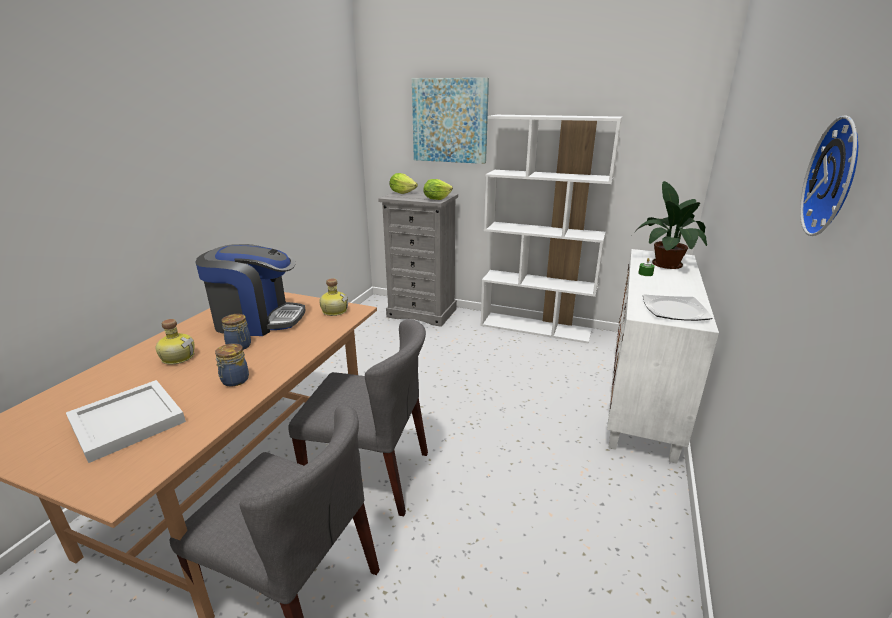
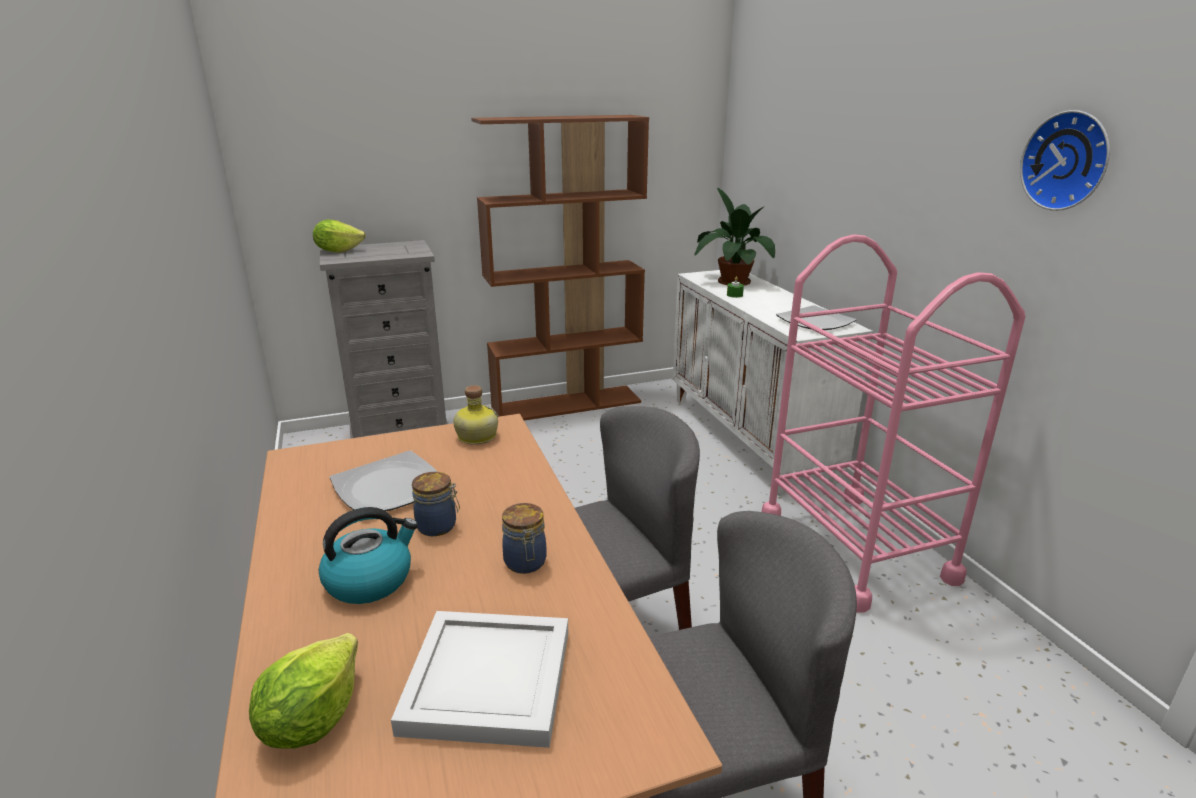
camera: 40 degrees left, 0 degrees up
(178, 357) = (370, 580): bottle -> kettle
(257, 320) = (388, 487): coffee machine -> plate
(436, 199) = (414, 251): lettuce -> lettuce (312, 719)
(450, 121) = (394, 130): picture -> none
(536, 327) = (567, 404): white bookcase -> brown bookcase
(621, 516) = (855, 547): none -> pink cart

